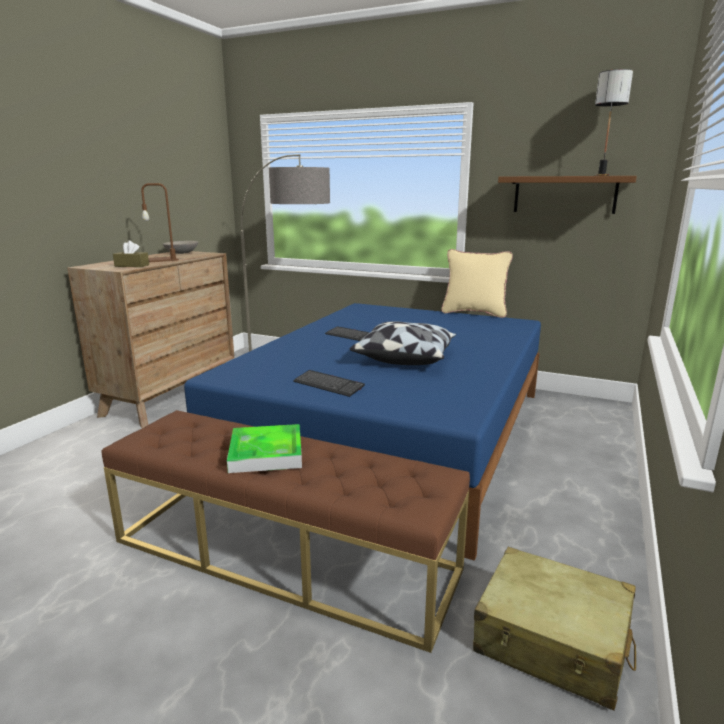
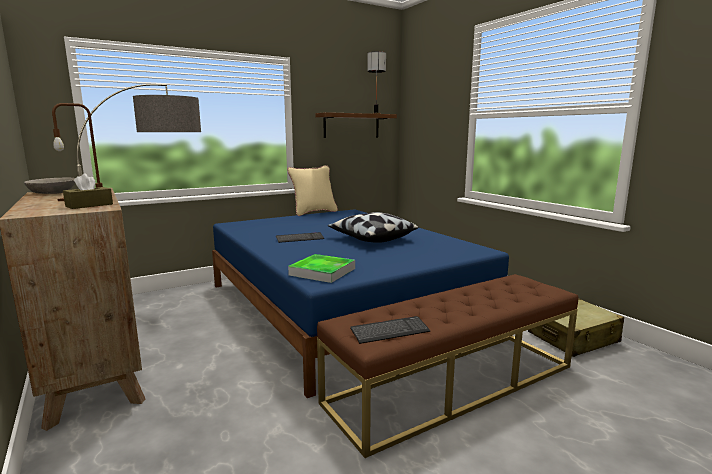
camera: 55 degrees left, 5 degrees down
(266, 453) = (451, 306): tray -> tray (322, 272)
(328, 385) = (393, 261): keyboard -> keyboard (390, 331)

